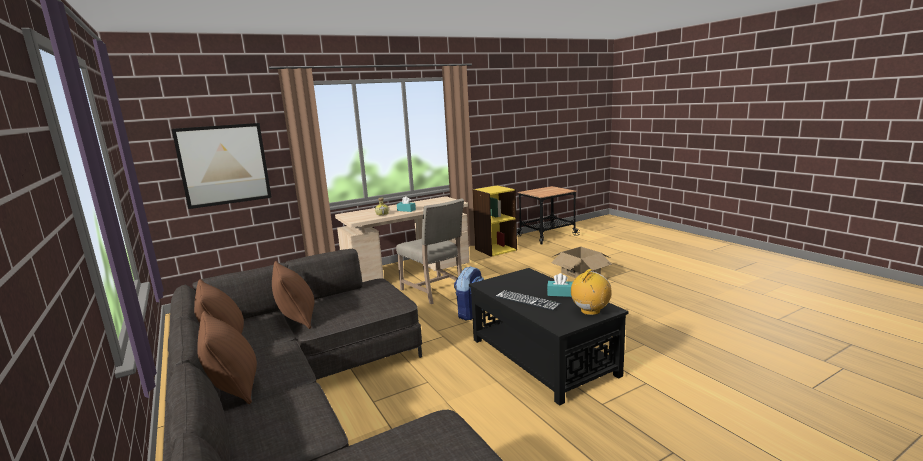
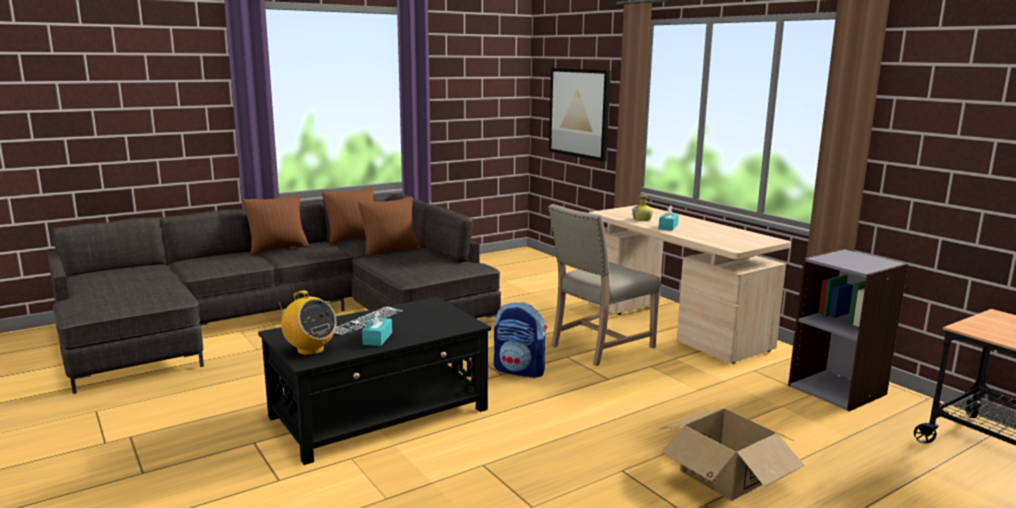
camera: 85 degrees right, 0 degrees up
(495, 249) = (837, 389): yellow bookcase -> grey bookcase

